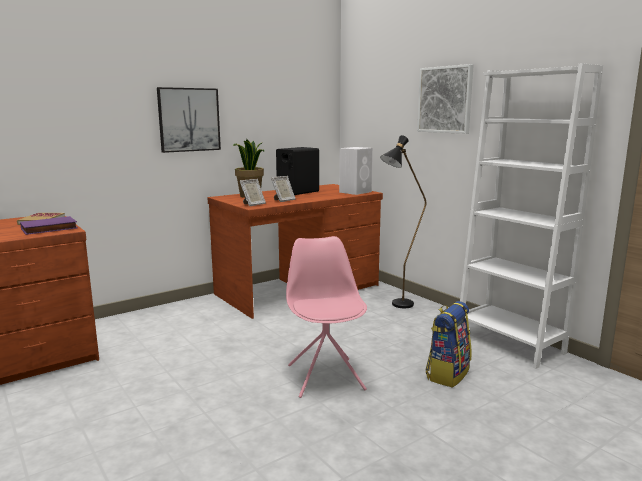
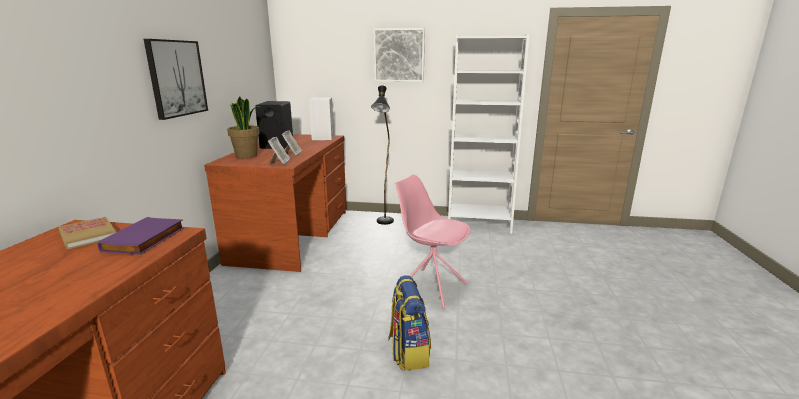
camera: 45 degrees left, 5 degrees up
(447, 374) = (484, 254): backpack -> backpack (408, 352)

